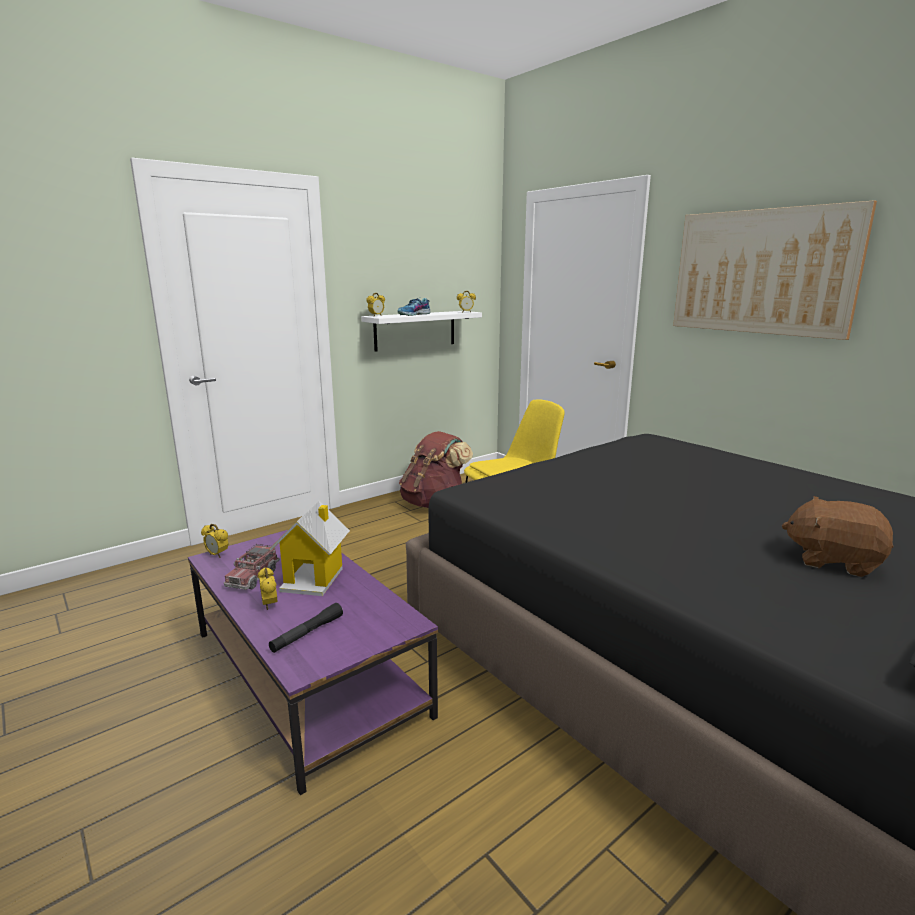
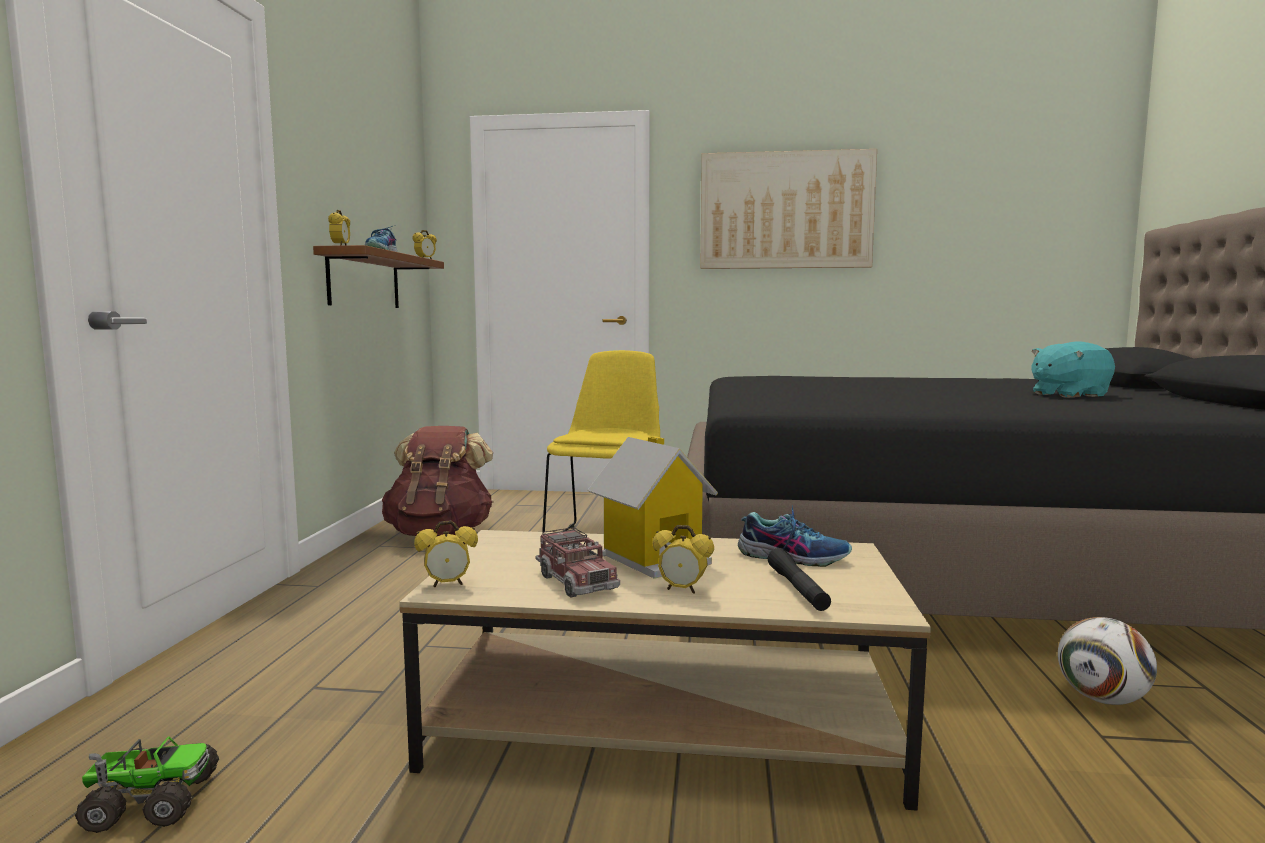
camera: 45 degrees left, 10 degrees down
(139, 601) = (151, 802): none -> toy truck
(308, 672) = (663, 721): purple coffee table -> beige coffee table
(367, 612) = (793, 557): none -> shoe
(415, 330) = (364, 281): white shelf -> brown shelf
(553, 840) = (1102, 699): none -> football
(833, 560) = (1068, 395): brown plush toy -> turquoise plush toy

